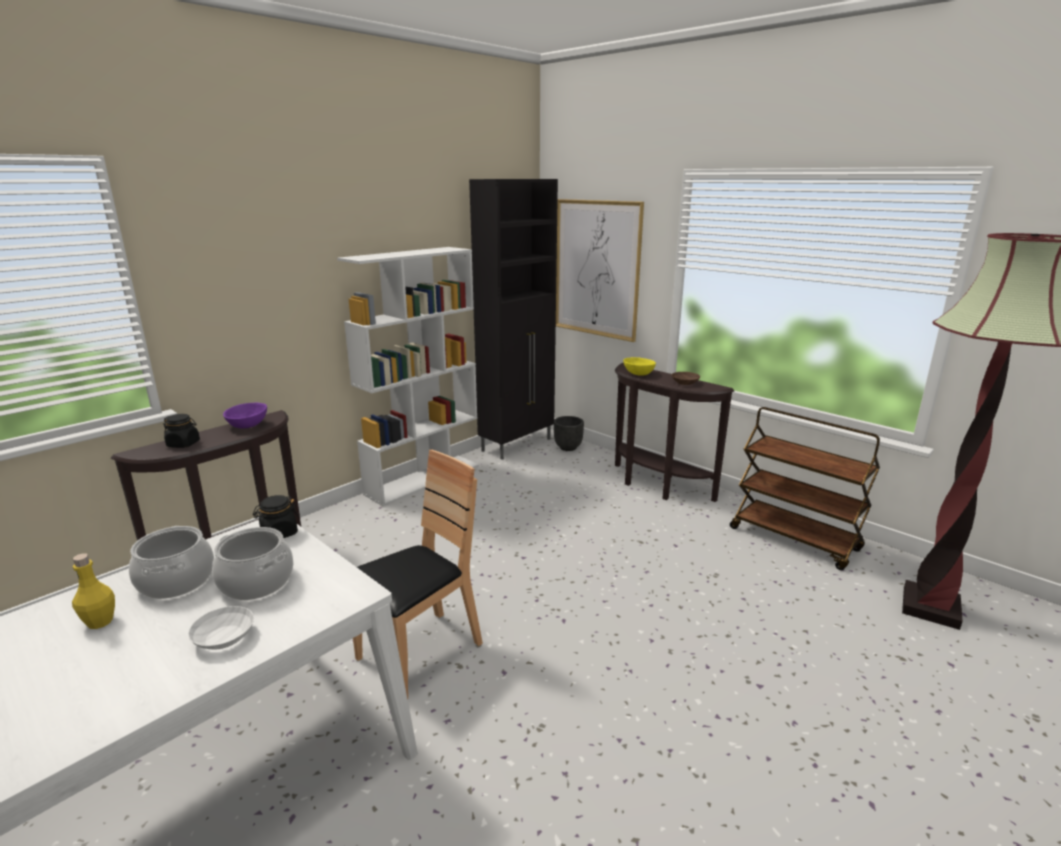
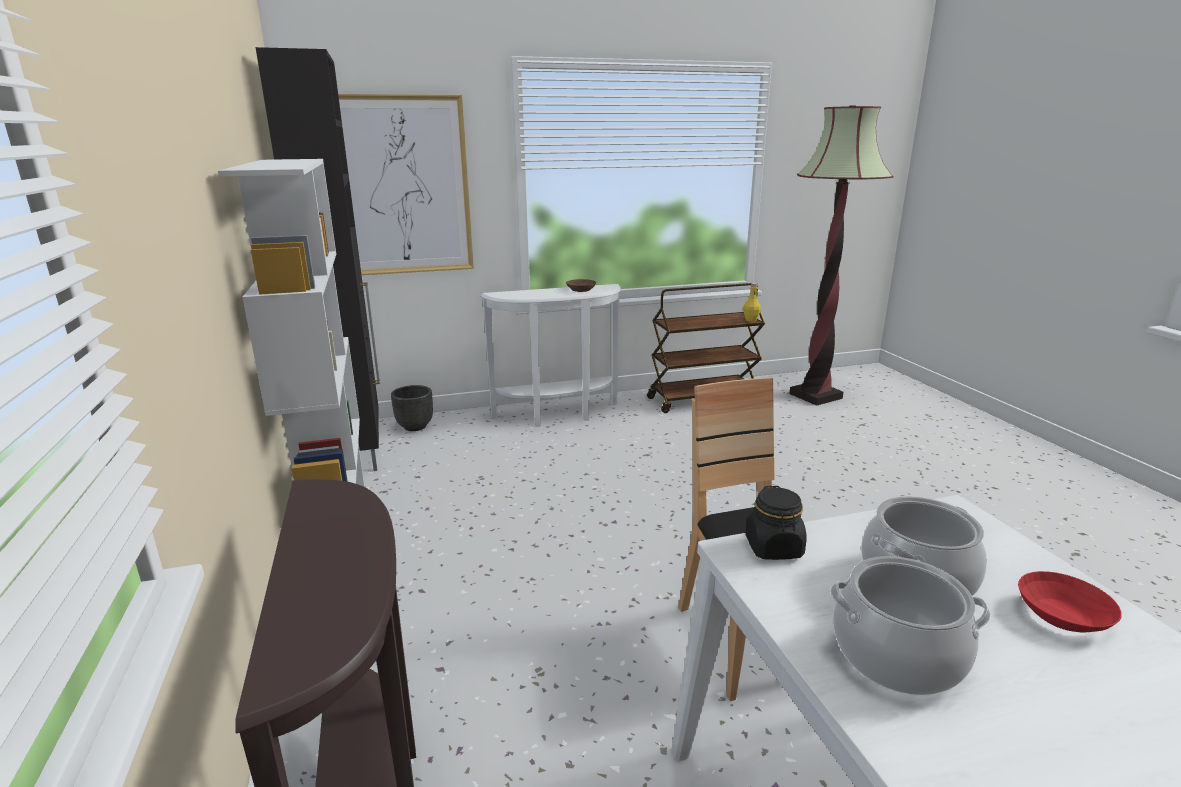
camera: 60 degrees left, 0 degrees up
(100, 622) = (1027, 749): yellow bottle -> yellow bottle (751, 320)
(183, 444) = (326, 598): black jar -> none
(223, 638) = (1065, 617): white bowl -> red bowl
(248, 425) = (326, 517): purple bowl -> none
(638, 374) = (529, 295): yellow bowl -> none
(655, 486) = (559, 416): brown console table -> white console table

